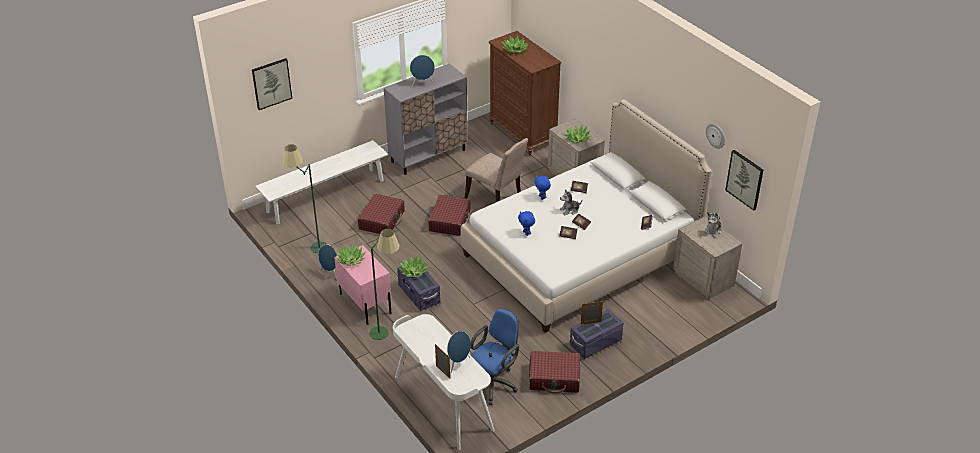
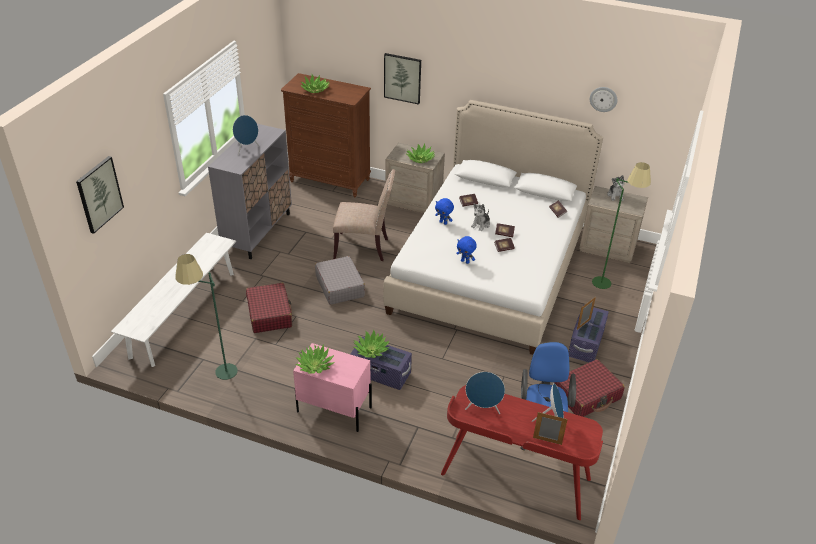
camera: 35 degrees left, 0 degrees up
(331, 273) = (265, 393): blue speaker -> blue speaker (482, 409)
(387, 333) = (388, 430): green floor lamp -> green floor lamp (608, 280)
(442, 403) = (515, 477): white desk -> red desk
(450, 221) = (340, 286): red suitcase -> grey suitcase
(745, 179) = (645, 132): picture -> picture (402, 78)

